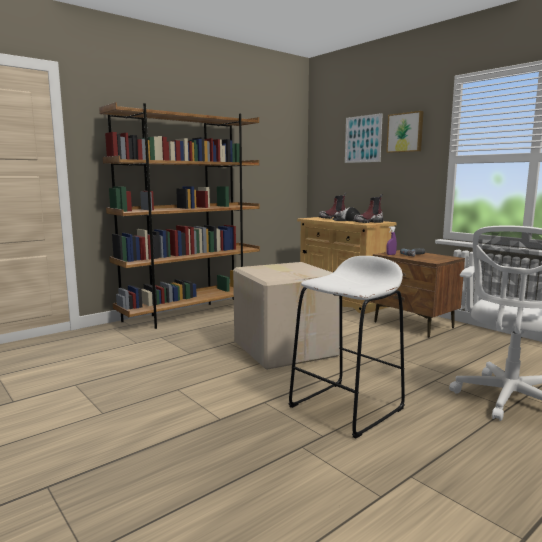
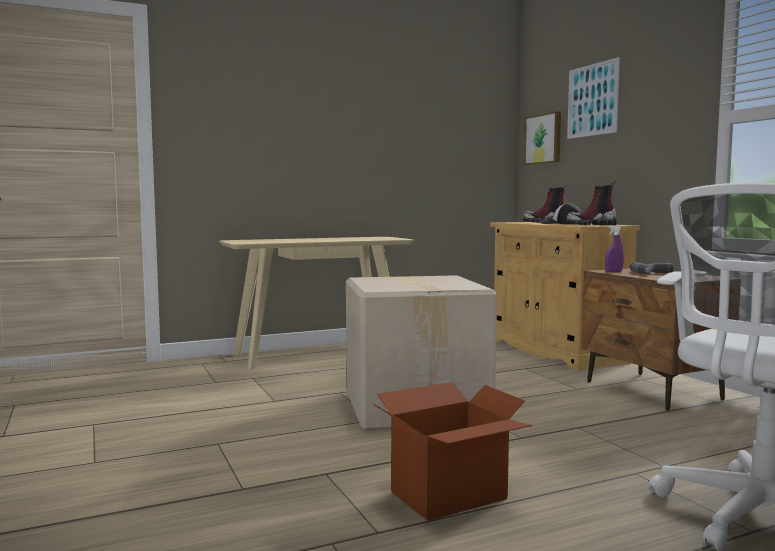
camera: 15 degrees right, 5 degrees down
(192, 313) = (319, 353): brown bookcase -> beige console table
(347, 407) = (449, 496): white stool -> cardboard box
(405, 132) = (653, 83): picture -> picture (544, 139)

